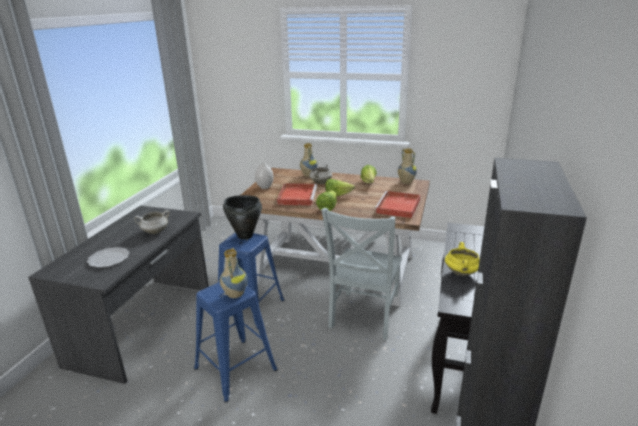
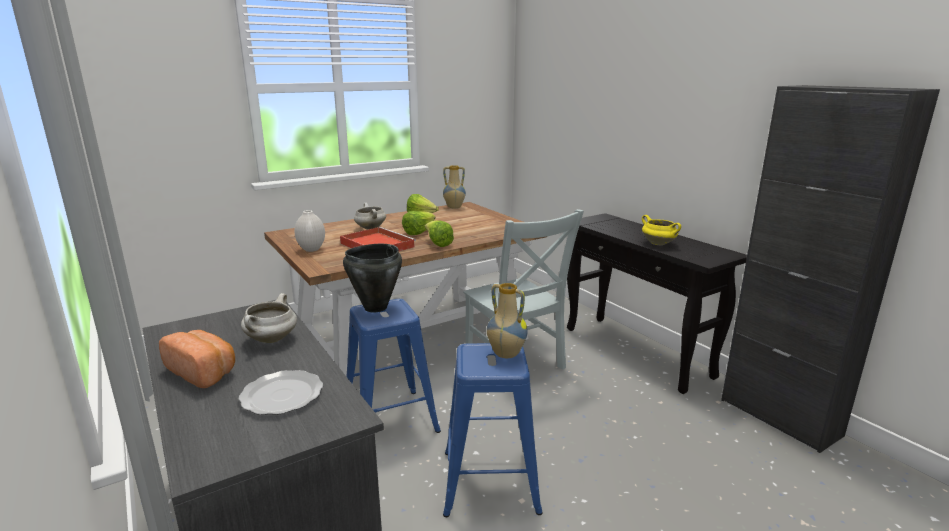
camera: 50 degrees left, 5 degrees down
(114, 235) = (203, 372): none -> bread
(308, 175) = (337, 227): vase -> none
(398, 207) = (497, 224): red tray -> none

